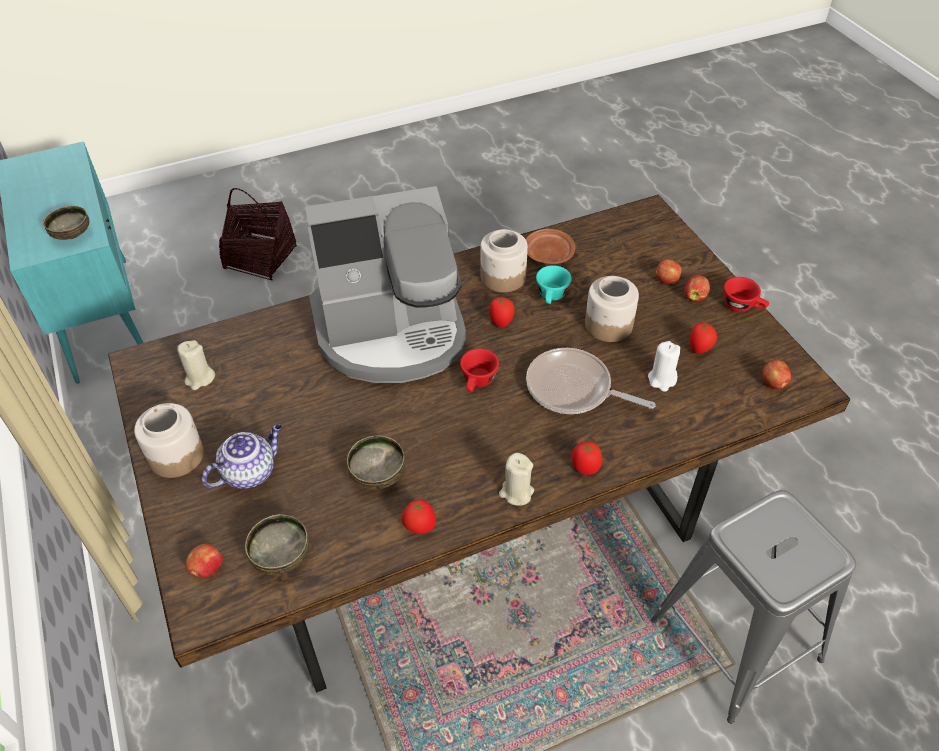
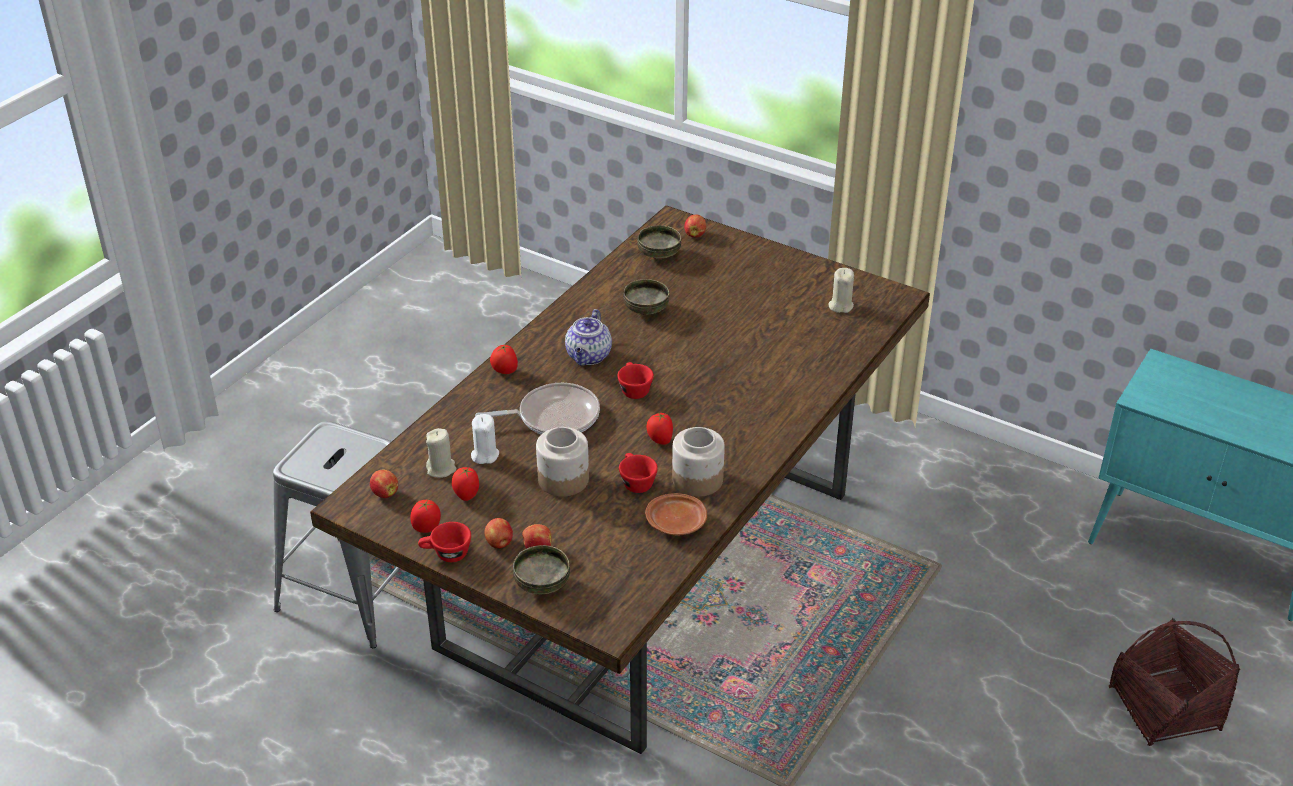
camera: 145 degrees right, 10 degrees down
(72, 235) = (1161, 394): bowl -> bowl (541, 584)
(176, 455) = (790, 266): jar -> none
(250, 472) = (731, 278): teapot -> teapot (589, 357)
(392, 332) = (741, 393): coffee machine -> none
(419, 527) = (589, 298): tomato -> tomato (427, 528)
(516, 492) = (542, 339): beige candle -> beige candle (441, 469)
(552, 297) = (635, 482): turquoise cup -> red cup

